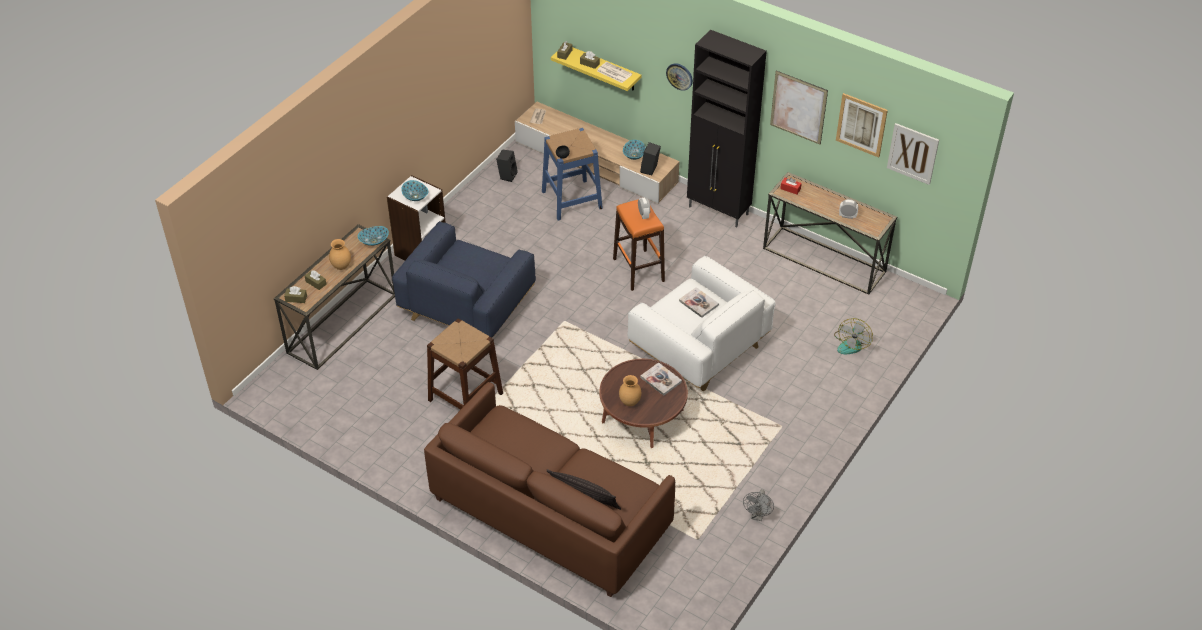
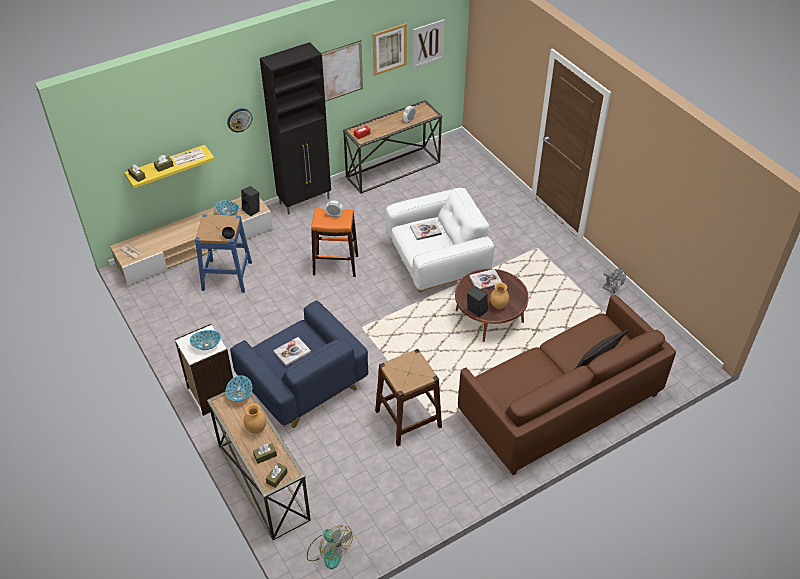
camera: 65 degrees left, 0 degrees up
(466, 267) = (292, 352): none -> book
(507, 175) = (163, 305): black speaker -> black speaker (475, 311)
(851, 343) = (480, 187): fan -> fan (328, 551)

